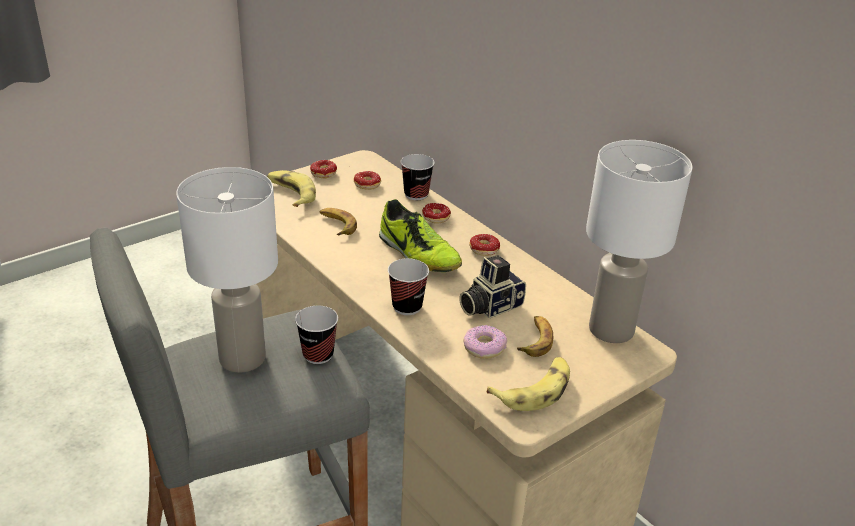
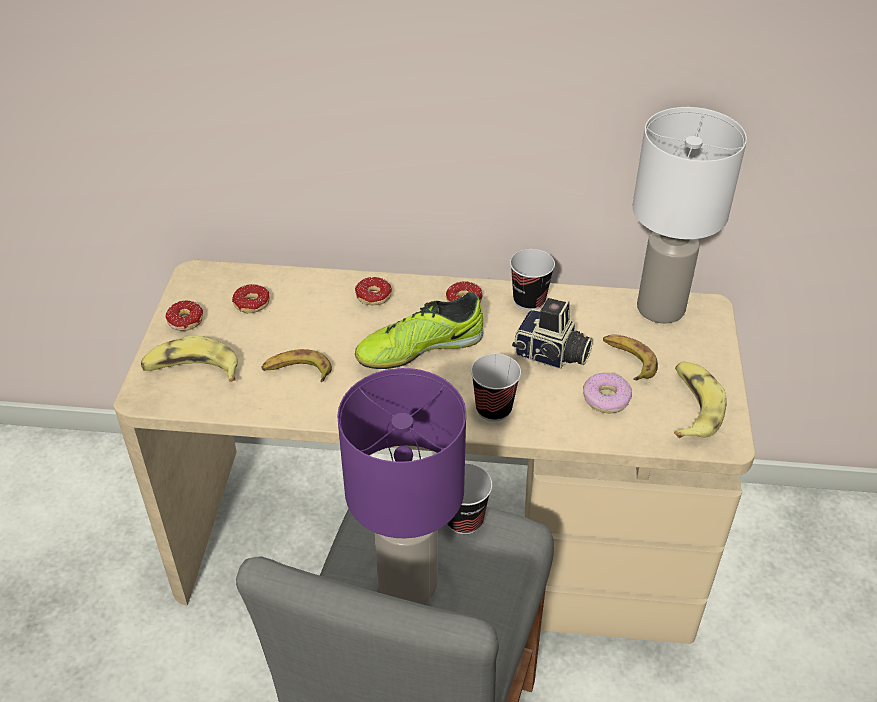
camera: 45 degrees left, 10 degrees up
(243, 359) = (409, 583): white table lamp -> purple table lamp
(416, 194) = (316, 283): cup -> cup (529, 300)
(418, 255) = (419, 348): shoe -> shoe turned 150 degrees clockwise
(489, 306) = (551, 355): camera -> camera turned 75 degrees counterclockwise

